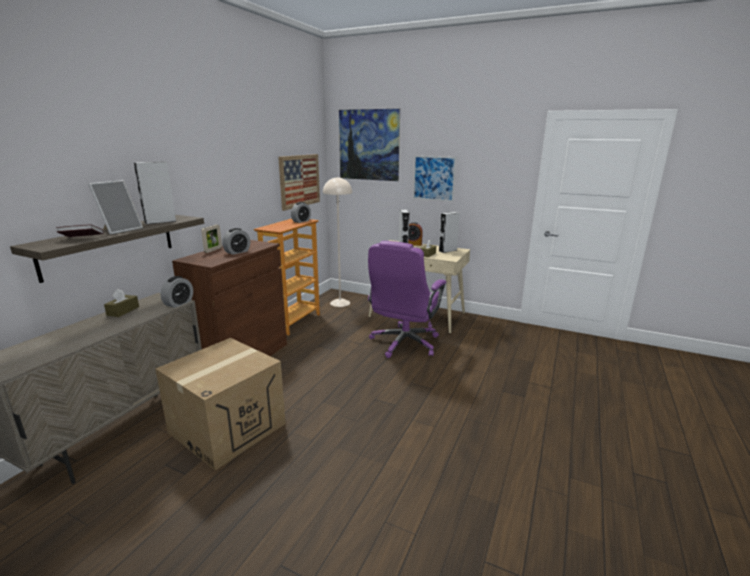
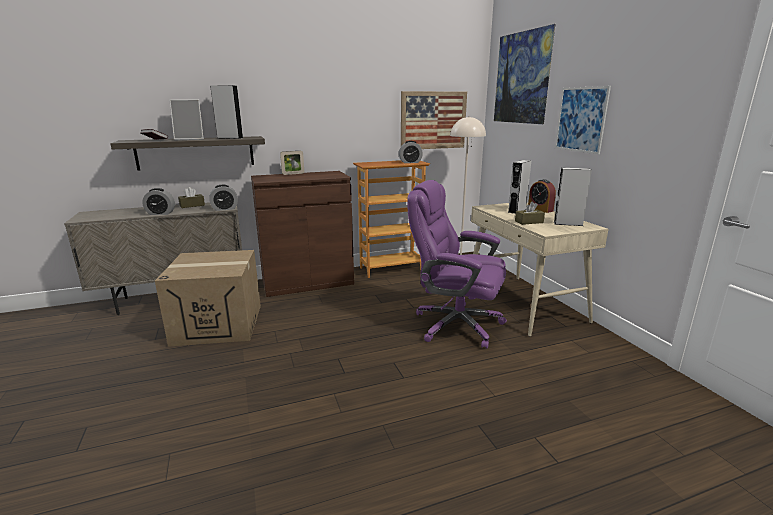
camera: 45 degrees right, 0 degrees up
(237, 252) = (302, 177): alarm clock -> alarm clock (160, 213)
(404, 343) = (455, 324): purple office chair -> purple office chair turned 45 degrees clockwise

